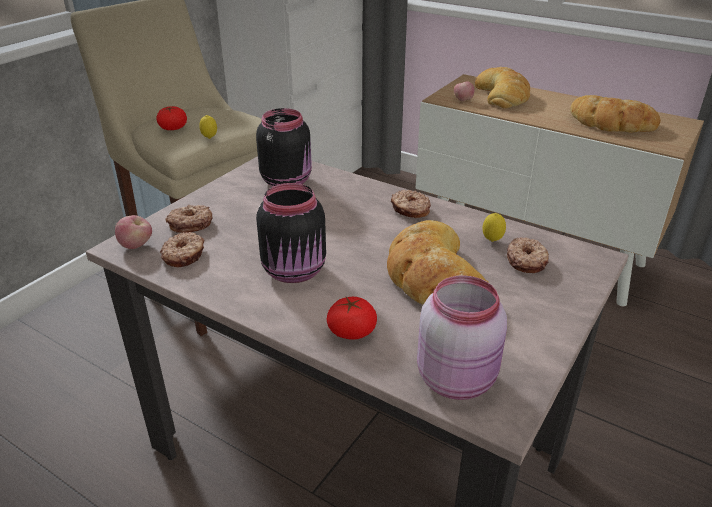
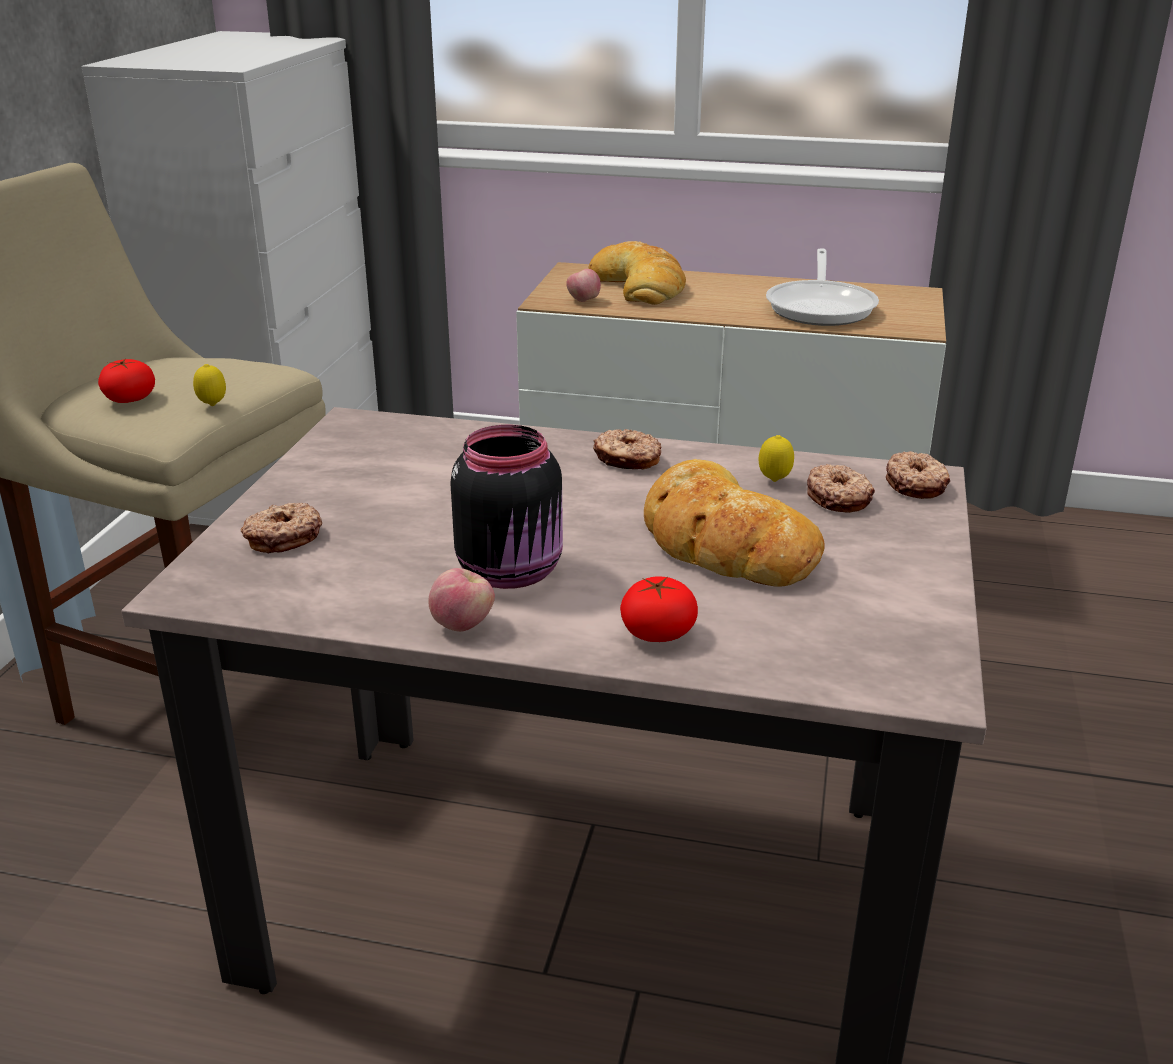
camera: 20 degrees left, 5 degrees down
(137, 246) = (212, 585): apple -> apple (463, 625)
(184, 255) = (310, 584): donut -> donut (916, 485)
(287, 181) = (401, 449): black jar -> none
(458, 378) = (846, 658): pink jar -> none
(611, 123) = (821, 307): bread -> frying pan

